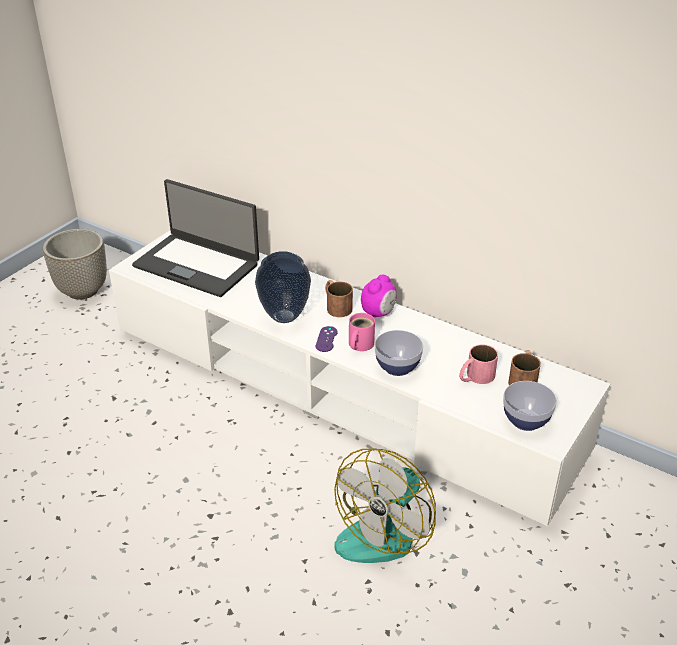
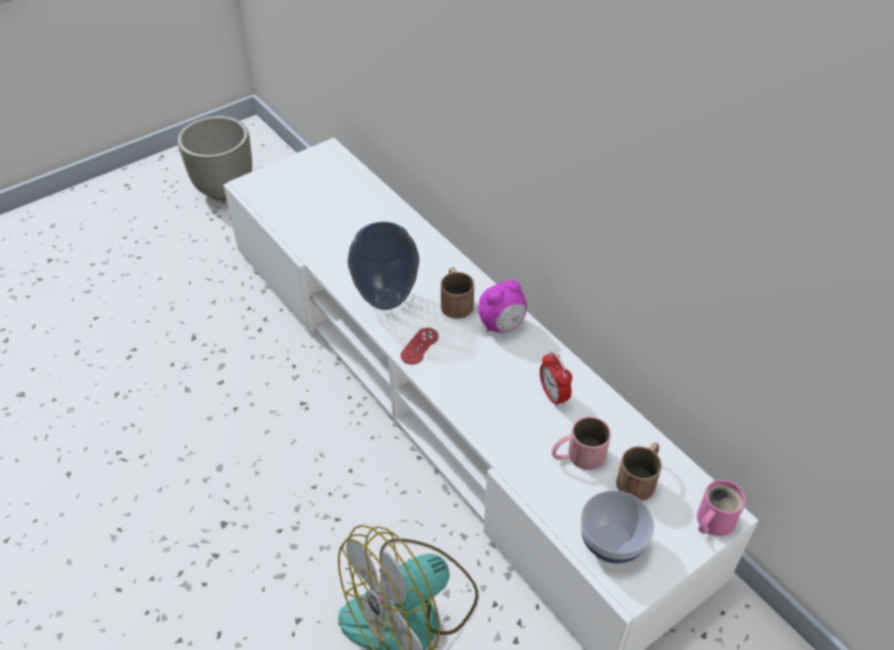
camera: 20 degrees right, 10 degrees up
(197, 264) = (323, 200): laptop -> none
(326, 339) = (419, 346): purple game controller -> red game controller
(359, 344) = (455, 365): pink mug -> pink mug (712, 521)
(397, 367) = (486, 411): bowl -> none
(438, 346) = (553, 395): none -> alarm clock

